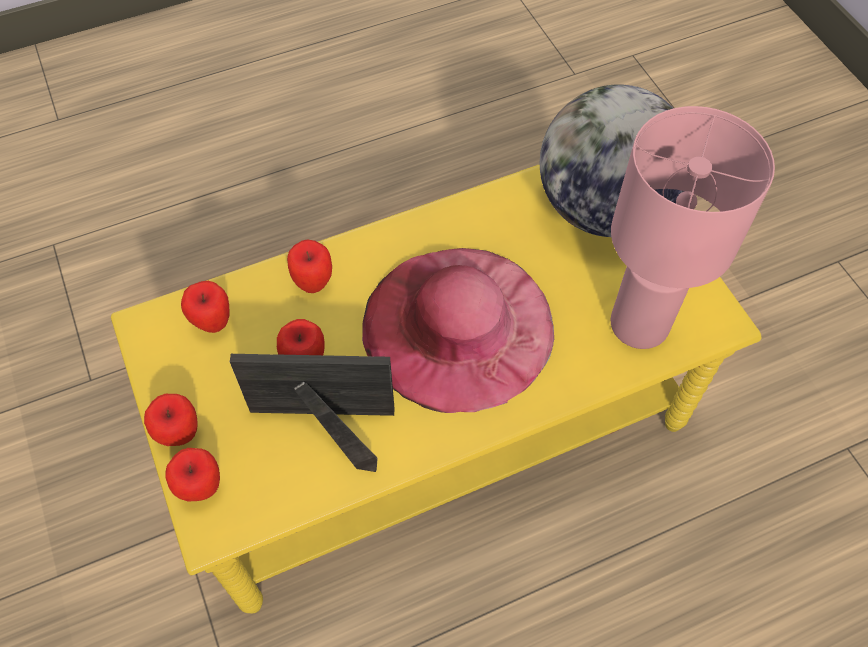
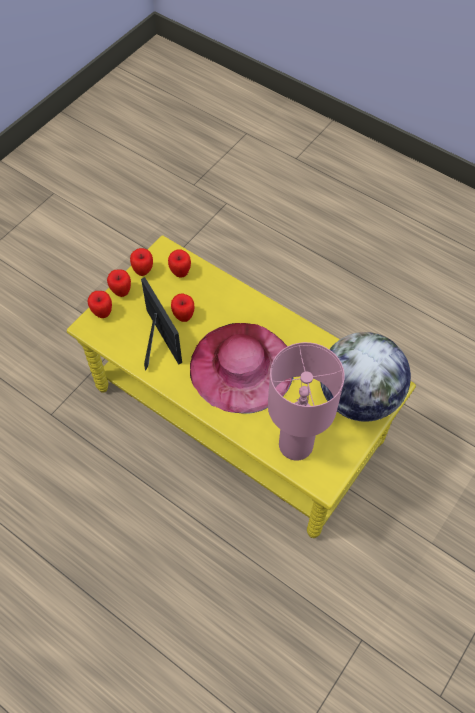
camera: 60 degrees right, 0 degrees up
(313, 283) = (226, 298): apple -> apple (143, 271)

